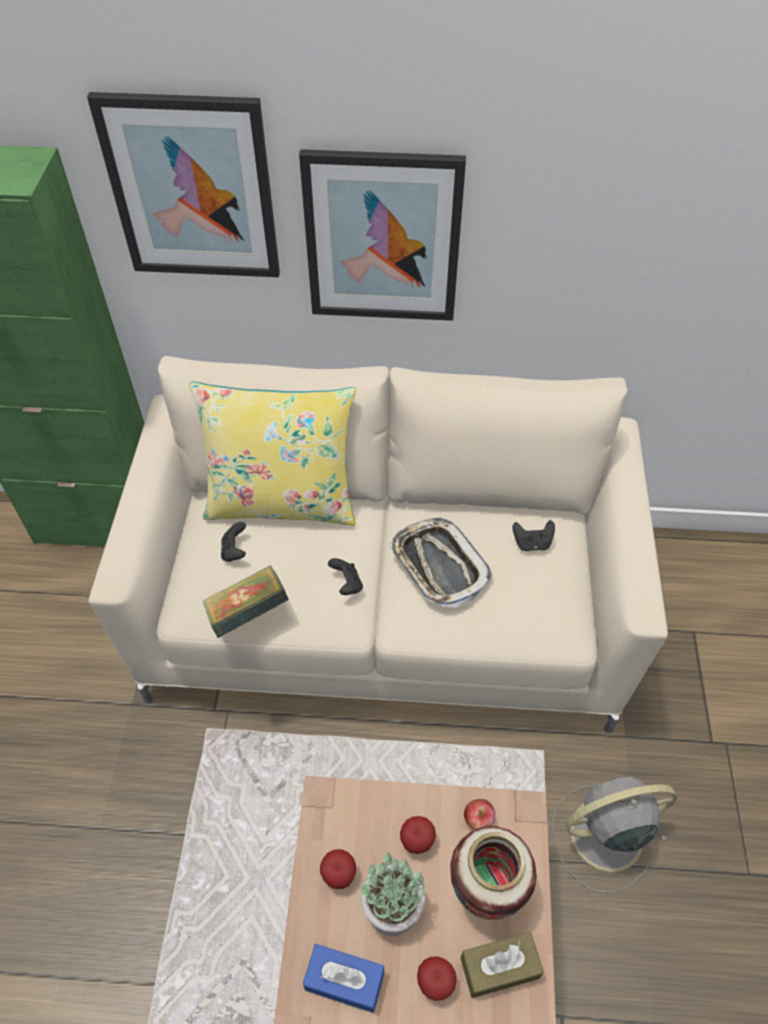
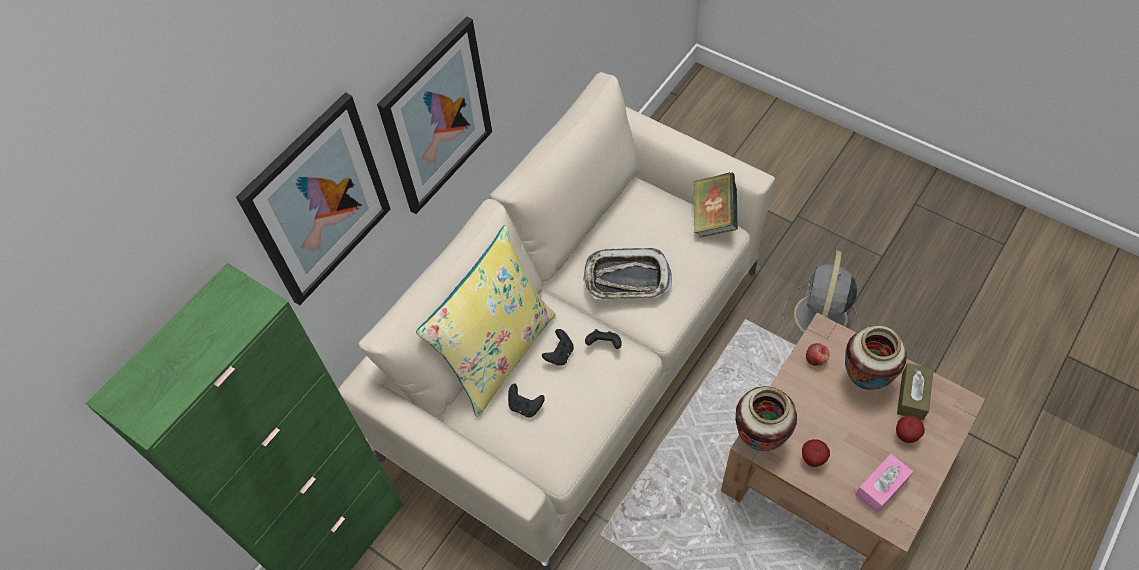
camera: 55 degrees left, 5 degrees up
(248, 614) = (589, 422): book -> book (713, 217)
(333, 802) = (759, 439): none -> vase
(344, 980) = (881, 487): blue tissue box -> pink tissue box
(393, 908) = (849, 437): potted plant -> none
(416, 842) = (812, 402): apple -> none
(532, 543) = (644, 214): black game controller -> black game controller (559, 354)

